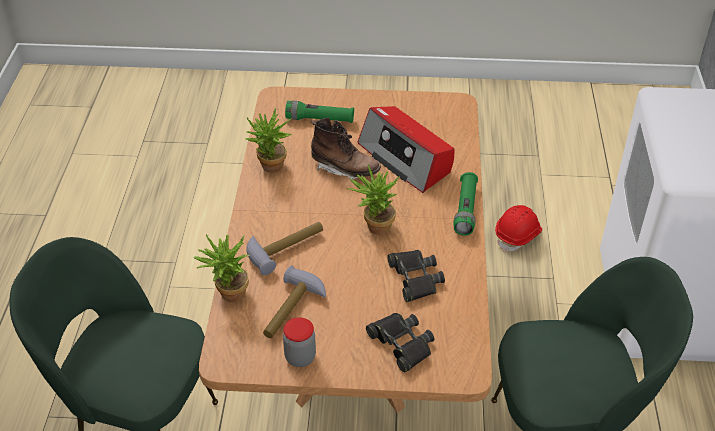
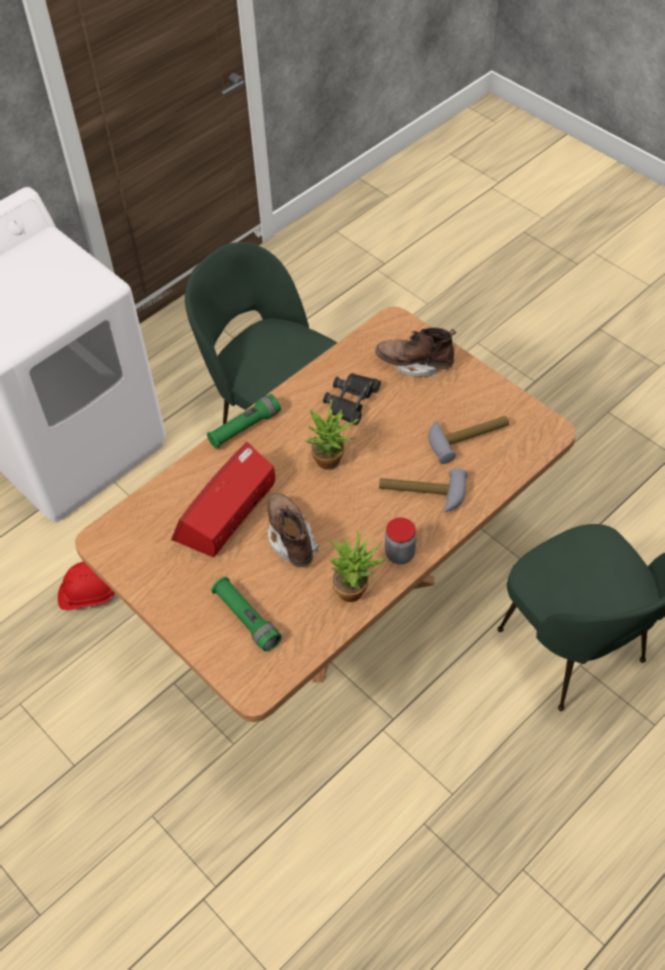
camera: 135 degrees left, 10 degrees up
(228, 295) = (506, 481): potted plant -> none
(300, 357) = (494, 399): jar -> jar (400, 554)
(401, 344) = (414, 364): black binoculars -> brown boot
(406, 158) = (226, 511): radio -> radio turned 150 degrees counterclockwise

